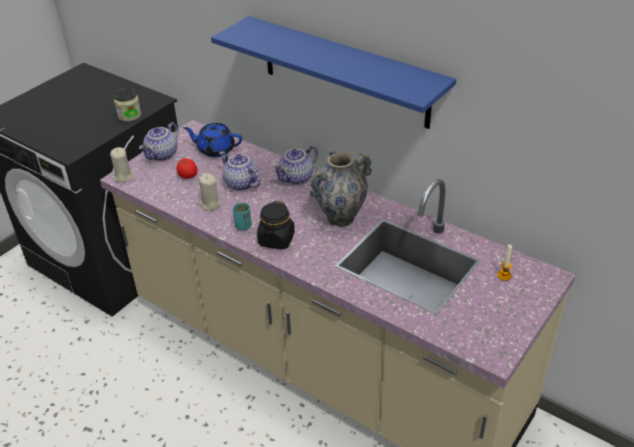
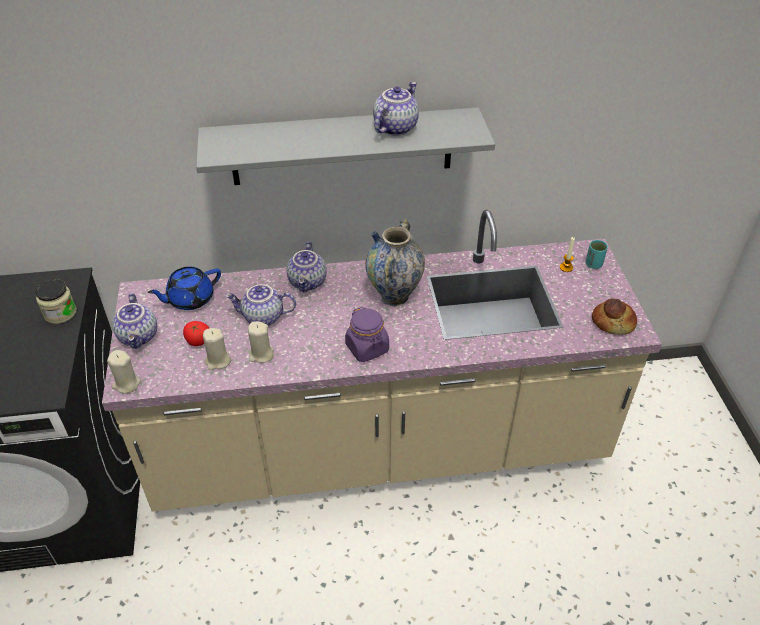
camera: 45 degrees left, 5 degrees up
(183, 193) = (218, 361): none -> beige candle
(243, 226) = (321, 355): turquoise cup -> turquoise cup (593, 264)
(276, 240) = (367, 348): black jar -> purple jar
(344, 72) = (342, 147): blue shelf -> grey shelf
(368, 65) = (395, 127): none -> teapot
(485, 337) = (613, 322): none -> bread

